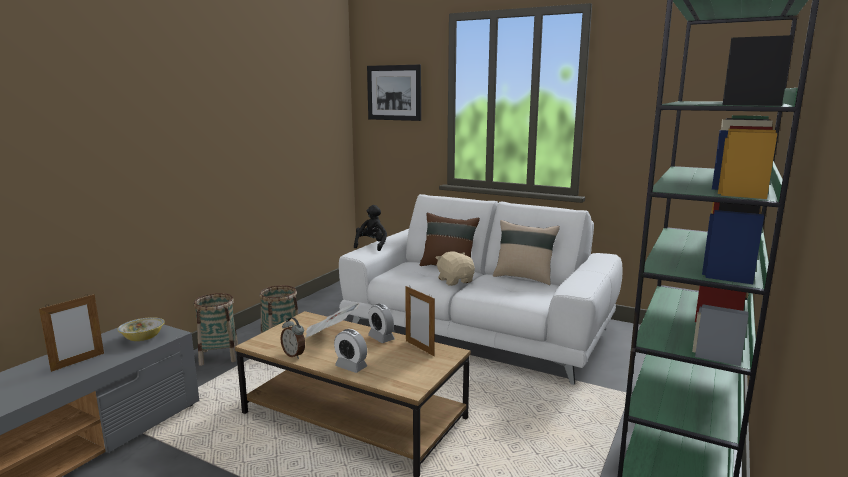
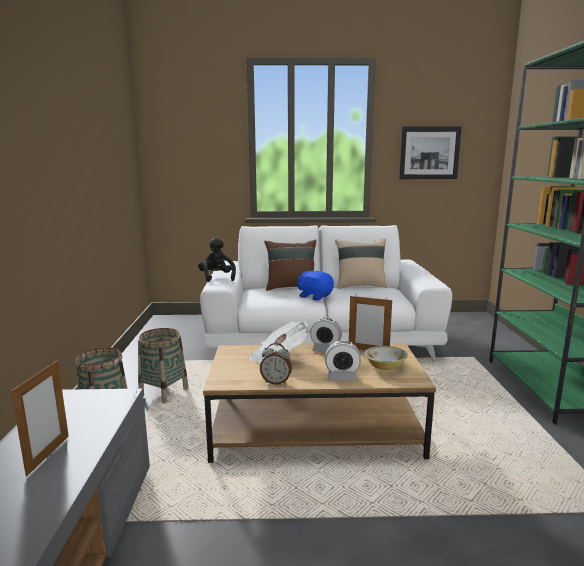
camera: 30 degrees left, 0 degrees up
(143, 338) = (92, 408): bowl -> bowl (385, 367)
(394, 93) = (189, 132): picture -> picture (429, 153)
(455, 281) = (315, 296): beige plush toy -> blue plush toy

